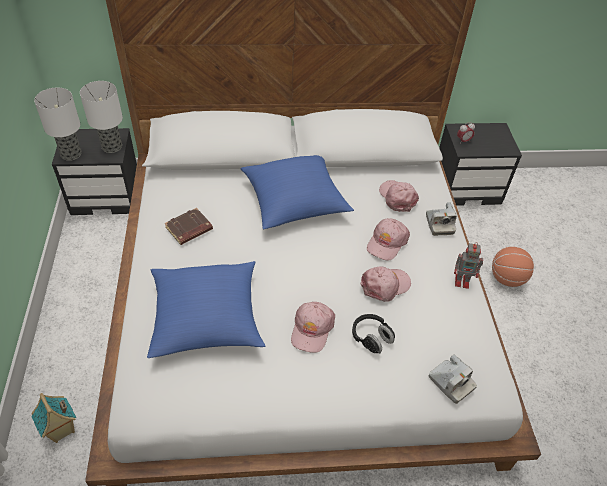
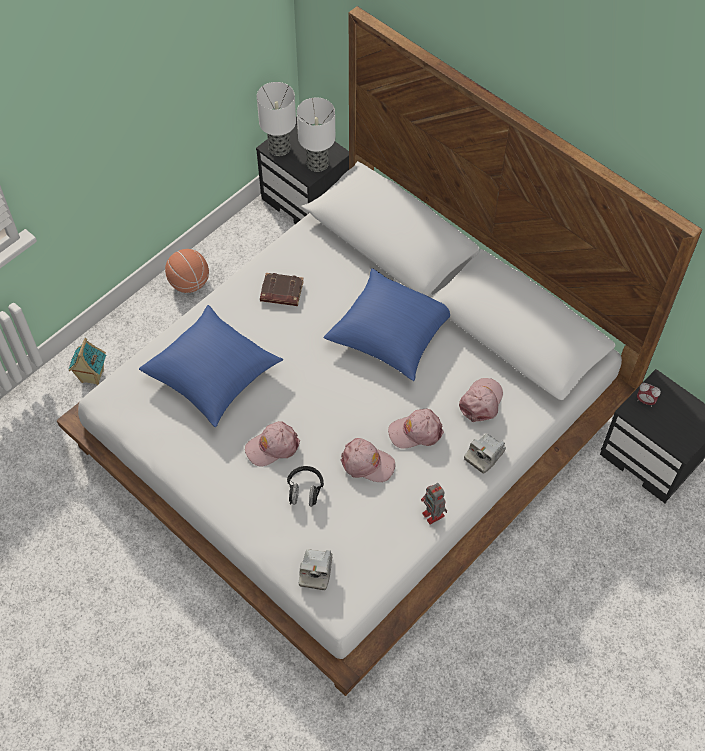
camera: 50 degrees right, 10 degrees up
(506, 278) = (560, 570): basketball -> basketball (189, 283)

